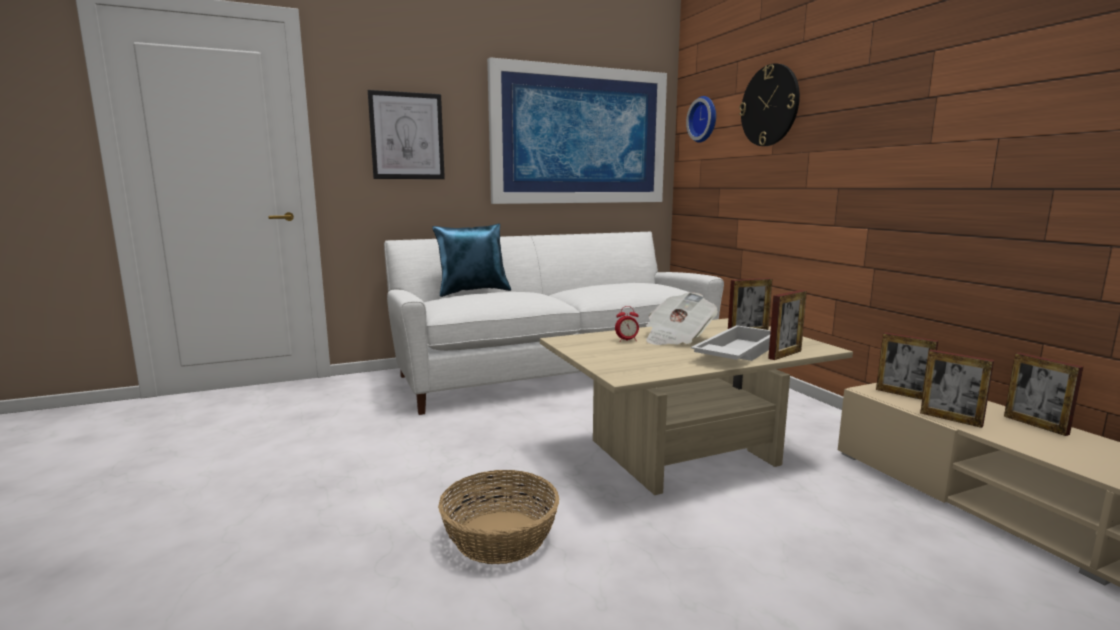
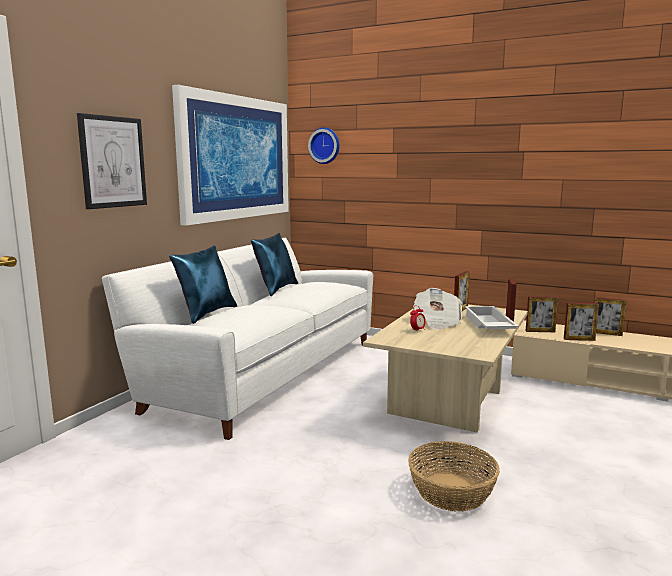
camera: 40 degrees left, 0 degrees up
(591, 284) = (276, 289): none -> blue pillow
(769, 105) = (393, 142): wall clock -> none

